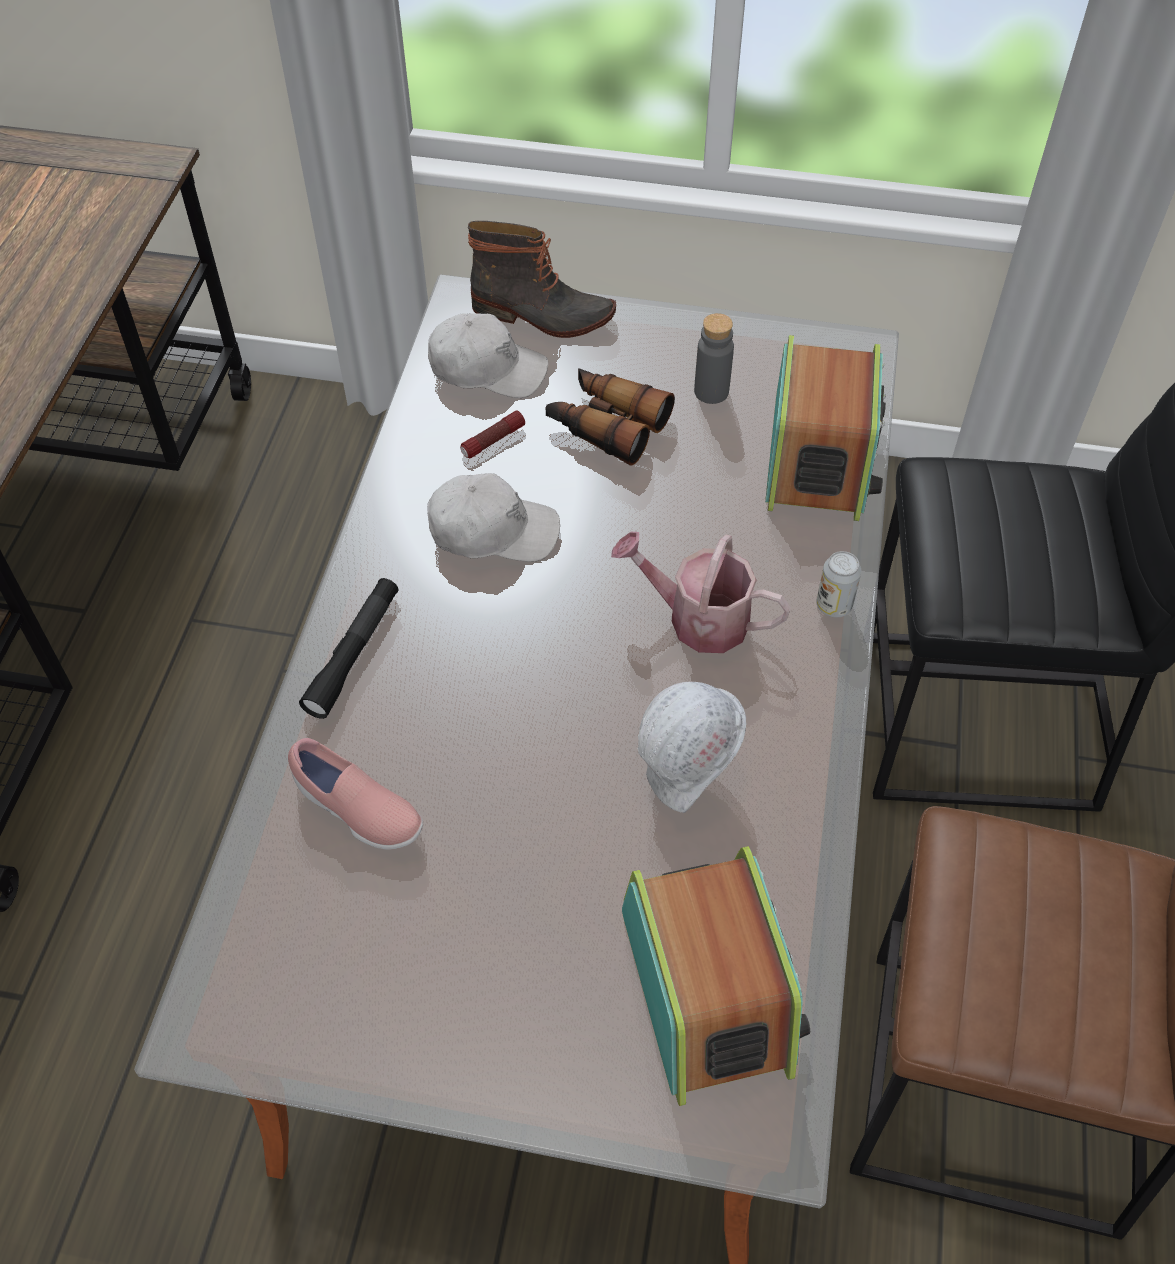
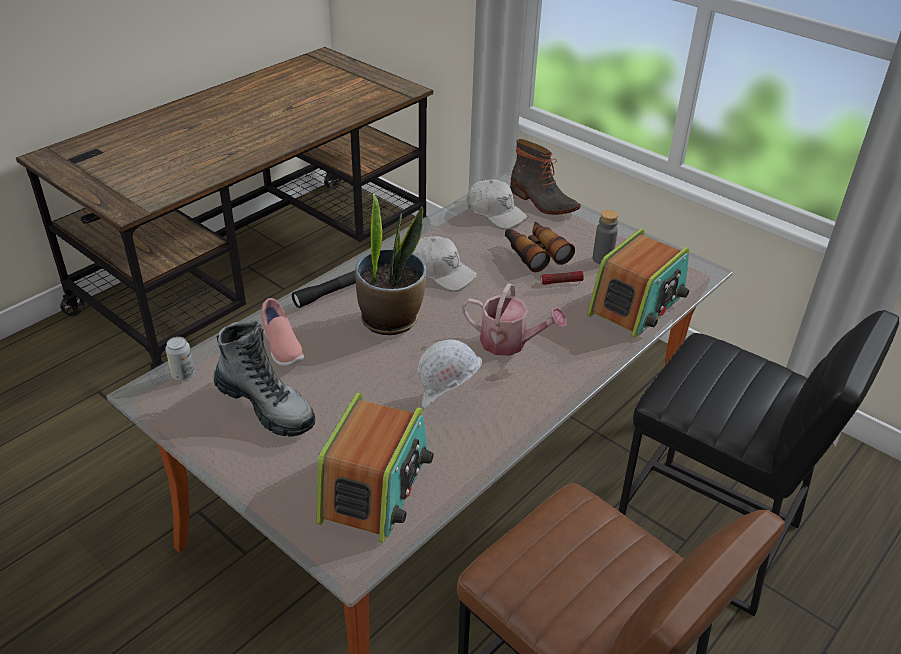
camera: 30 degrees right, 15 degrees down
(426, 937) = (266, 405): none -> boot
(487, 664) = (391, 319): none -> potted plant
(493, 441) = (473, 239): flashlight -> flashlight (561, 282)
(697, 618) = (510, 343): watering can -> watering can turned 150 degrees clockwise
(834, 605) = (588, 366): can -> can (183, 375)

